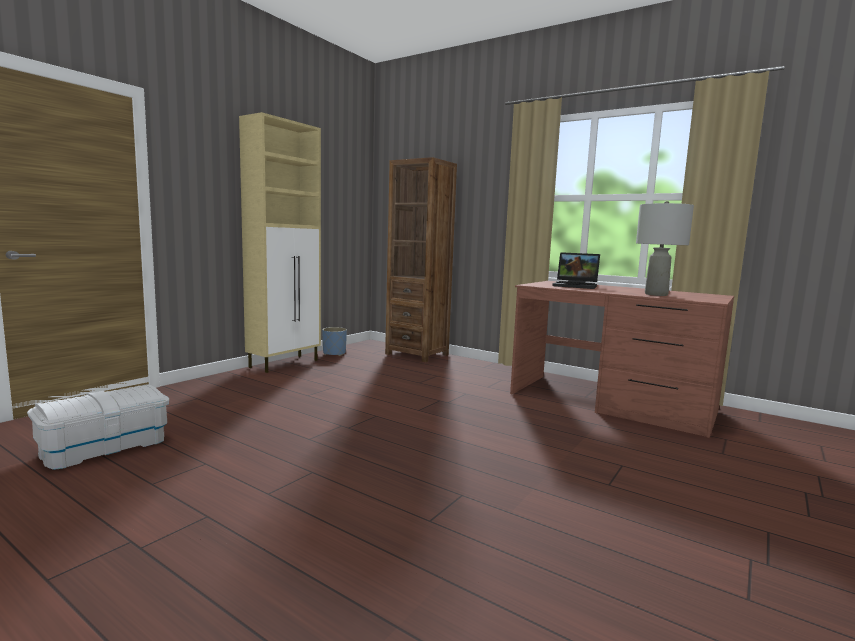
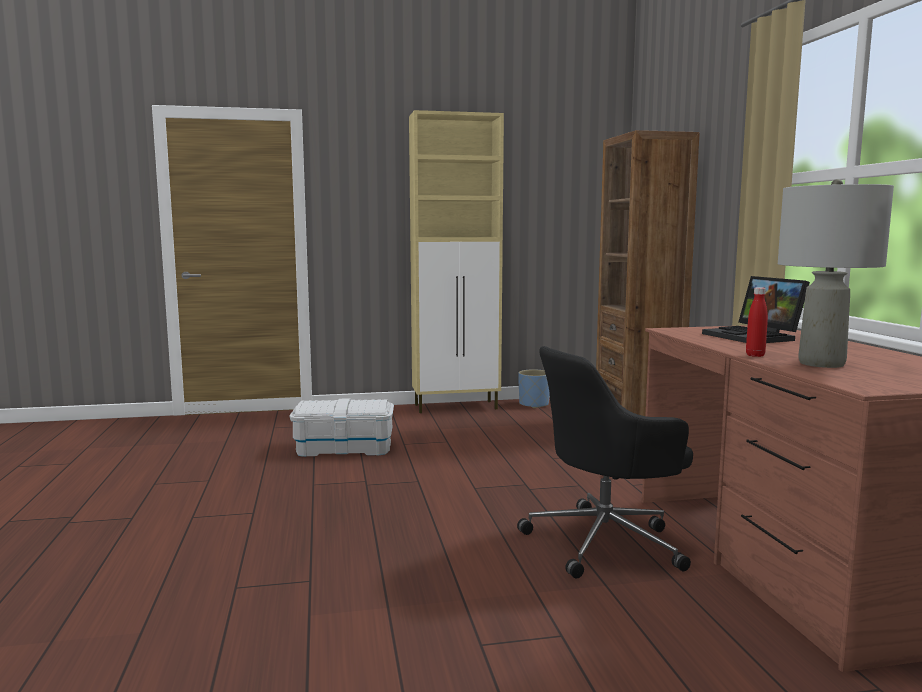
camera: 45 degrees right, 0 degrees up
(105, 447) = (186, 448): white storage box -> white storage box (344, 448)
(541, 417) = (606, 542): none -> black office chair
(622, 293) = (755, 355): none -> red bottle

